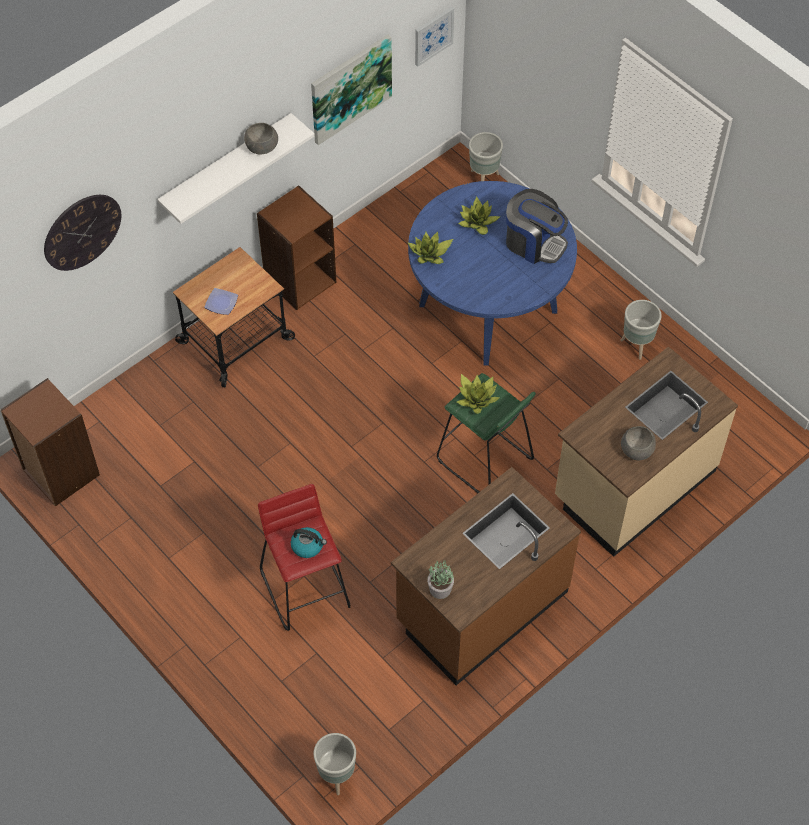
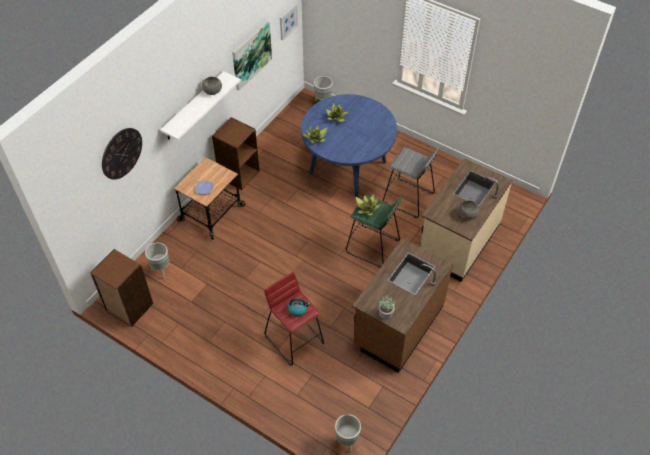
camera: 15 degrees left, 5 degrees down
(534, 243) = (371, 121): coffee machine -> none
(574, 388) = (408, 198): none -> grey stool
(637, 345) = (434, 170): grey planter -> grey planter (162, 270)

